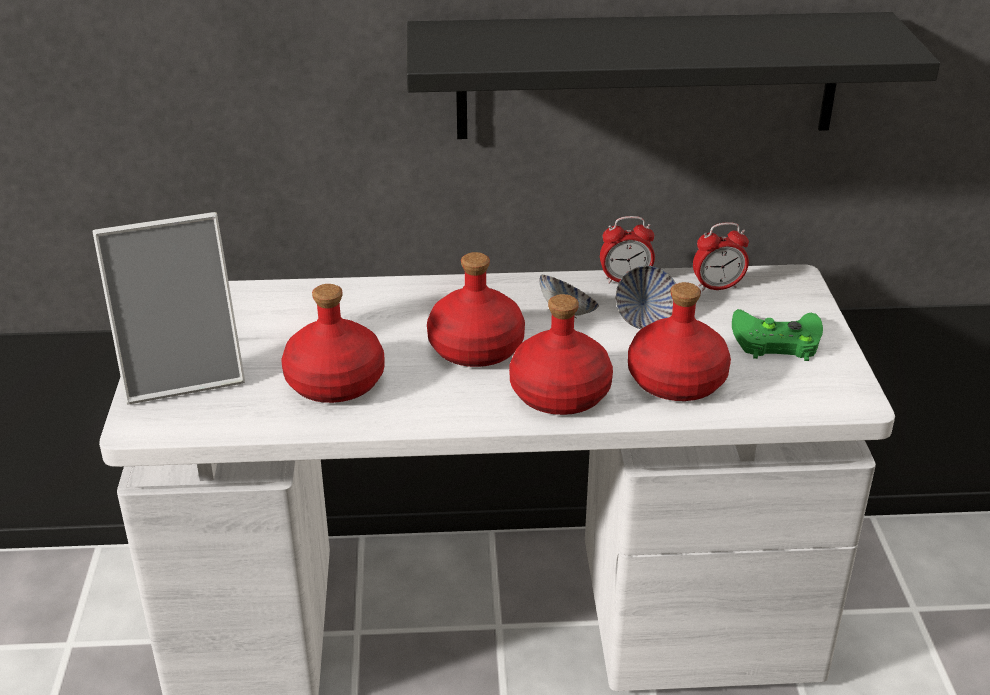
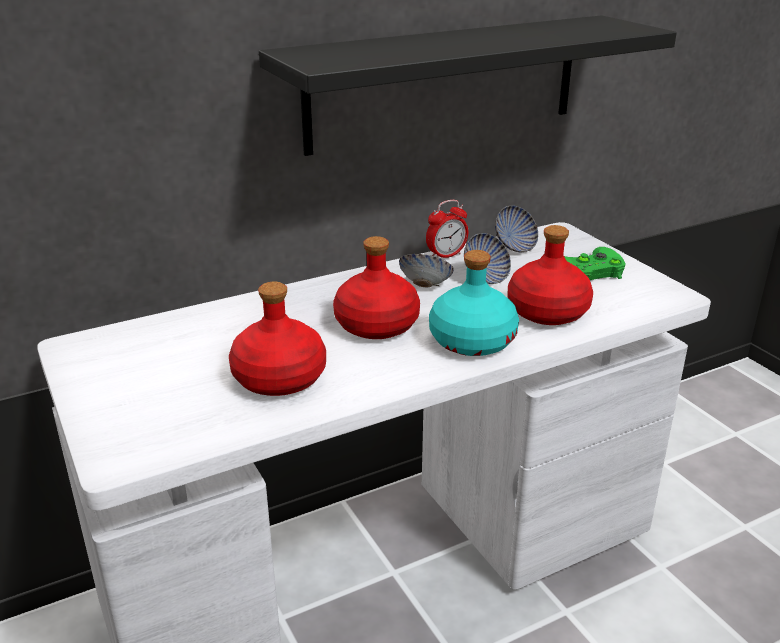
camera: 25 degrees left, 5 degrees down
(183, 372) = (126, 405): picture frame -> none
(559, 393) = (471, 340): red bottle -> turquoise bottle
(717, 287) = (514, 247): alarm clock -> bowl

